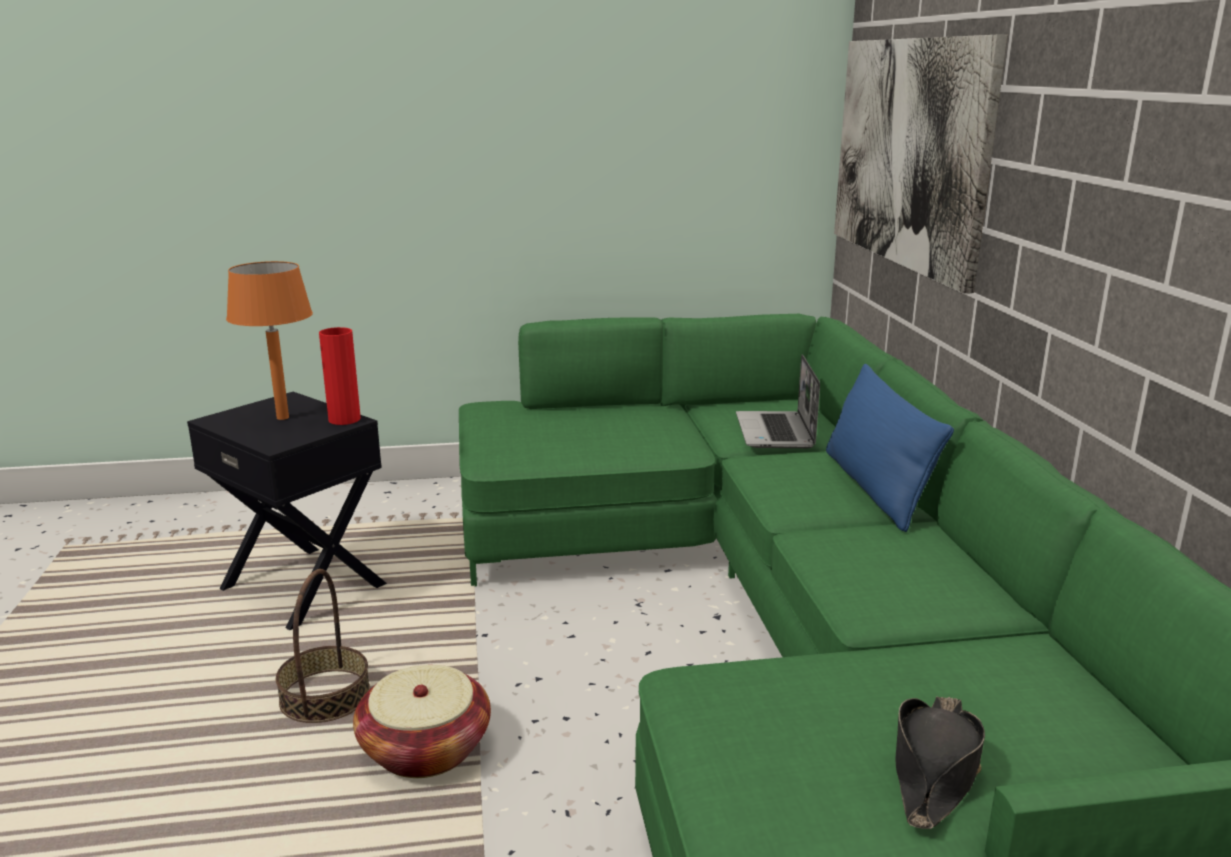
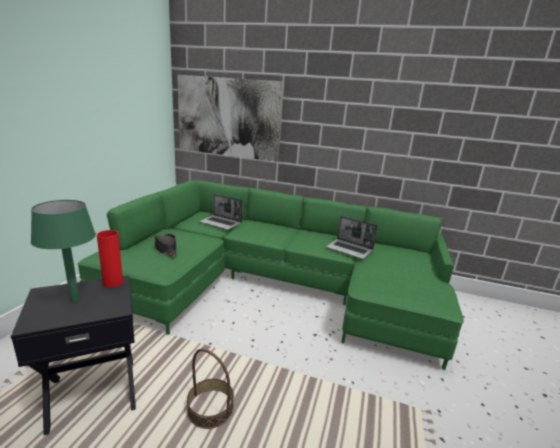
camera: 65 degrees left, 0 degrees up
(283, 417) = (75, 299): orange table lamp -> green table lamp
(425, 749) = (274, 384): basket -> none
(875, 488) = (276, 227): blue pillow -> none
(914, 616) = (350, 250): none -> laptop
(934, 770) = (416, 273): black hat -> black hat (165, 249)

